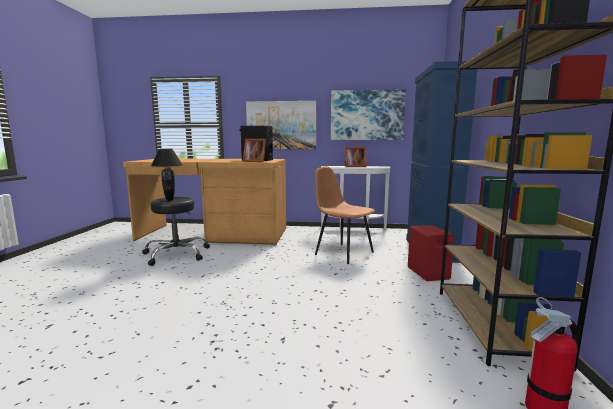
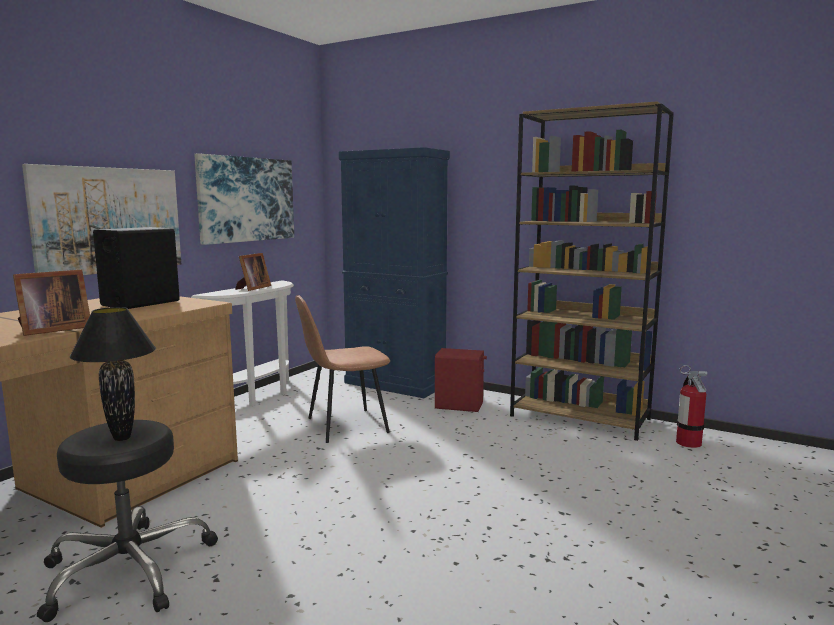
camera: 65 degrees left, 0 degrees up
(254, 161) = (180, 307): picture frame -> picture frame (52, 330)

